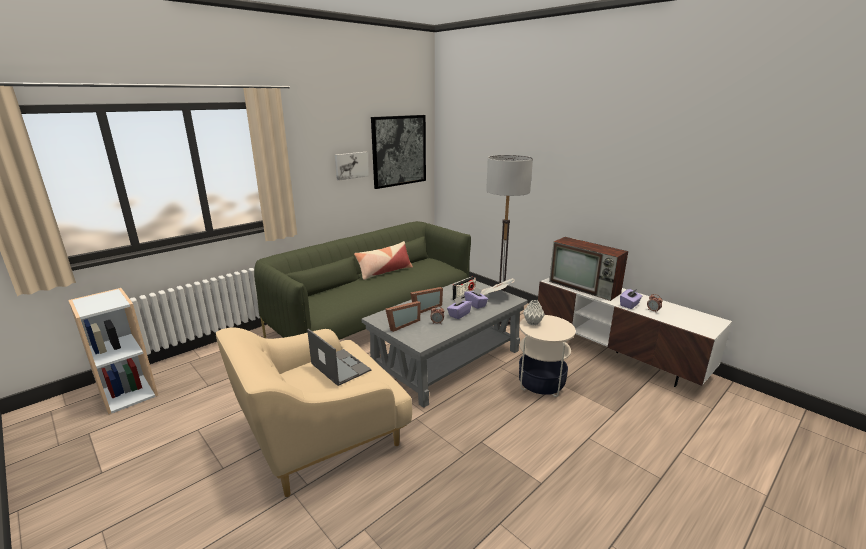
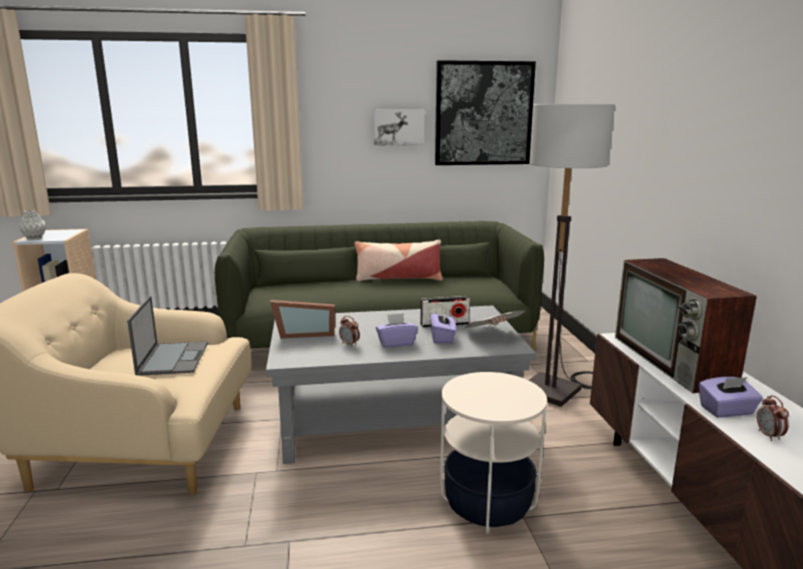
camera: 35 degrees right, 5 degrees down
(424, 308) = (365, 324): picture frame -> none
(532, 323) = (478, 381): grey vase -> grey vase (34, 238)

